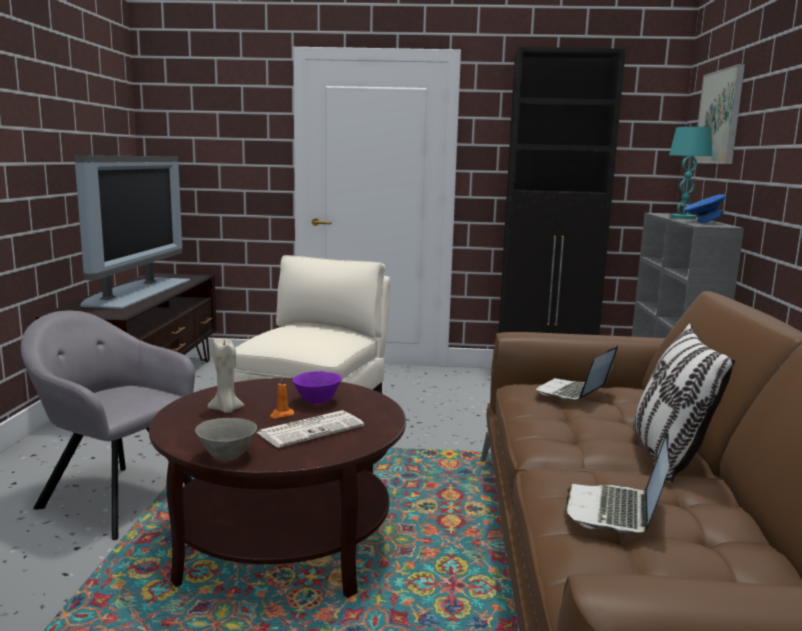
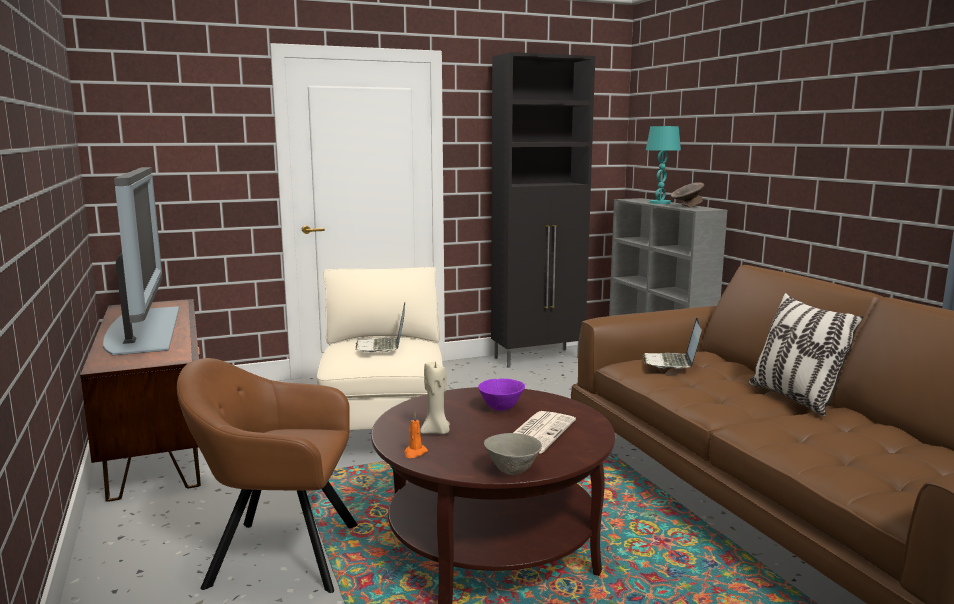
camera: 25 degrees left, 0 degrees up
(114, 497) = (277, 554): grey armchair -> brown armchair
(281, 415) = (492, 426): orange candle -> orange candle (415, 453)
(615, 511) = (825, 443): laptop -> laptop (382, 347)
(702, 222) = (687, 206): blue bowl -> grey bowl
(719, 117) = (677, 116): picture -> none

